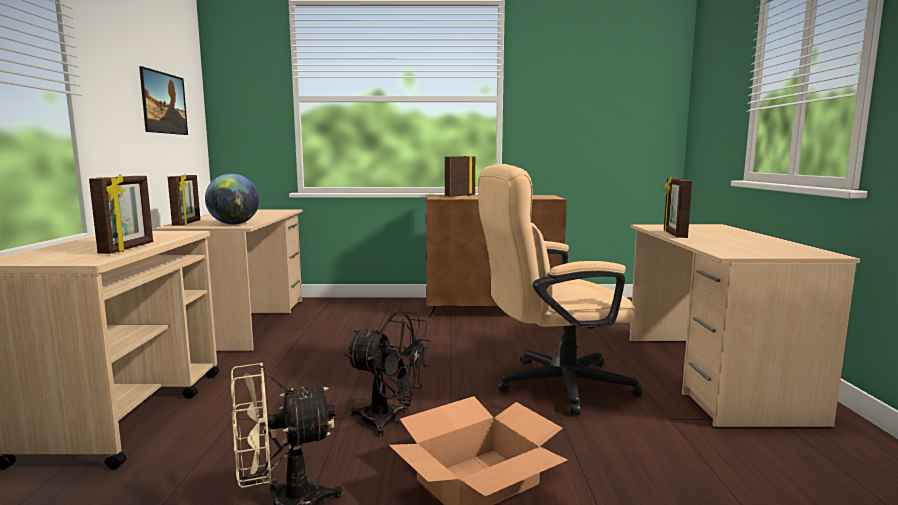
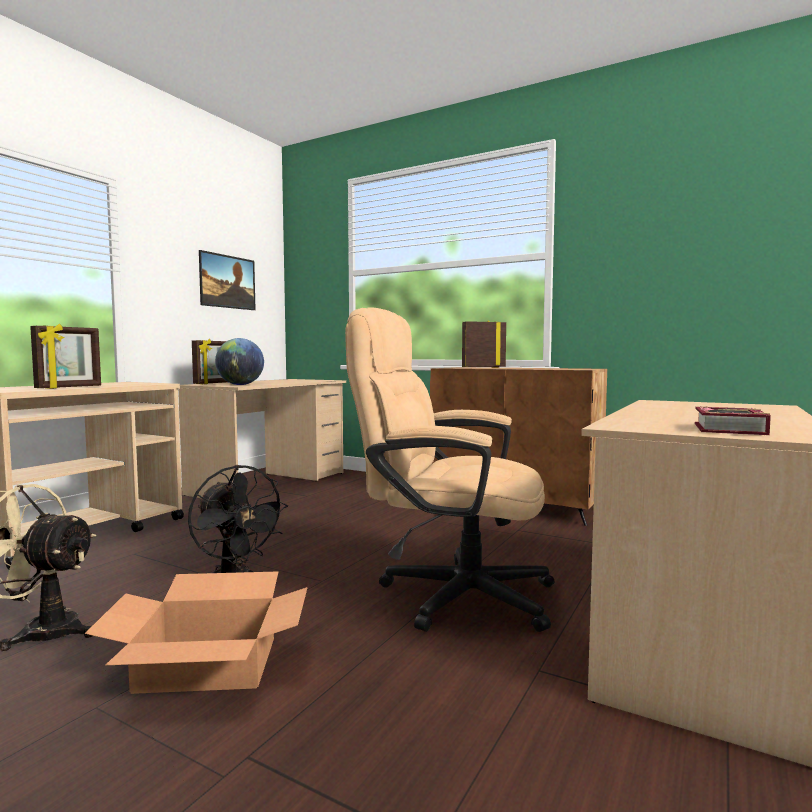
camera: 30 degrees right, 5 degrees down
(674, 234) = (645, 408): picture frame -> none
(780, 251) = (727, 430): none -> book

